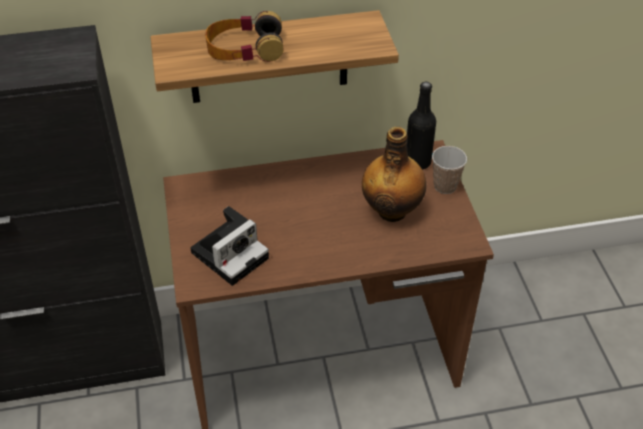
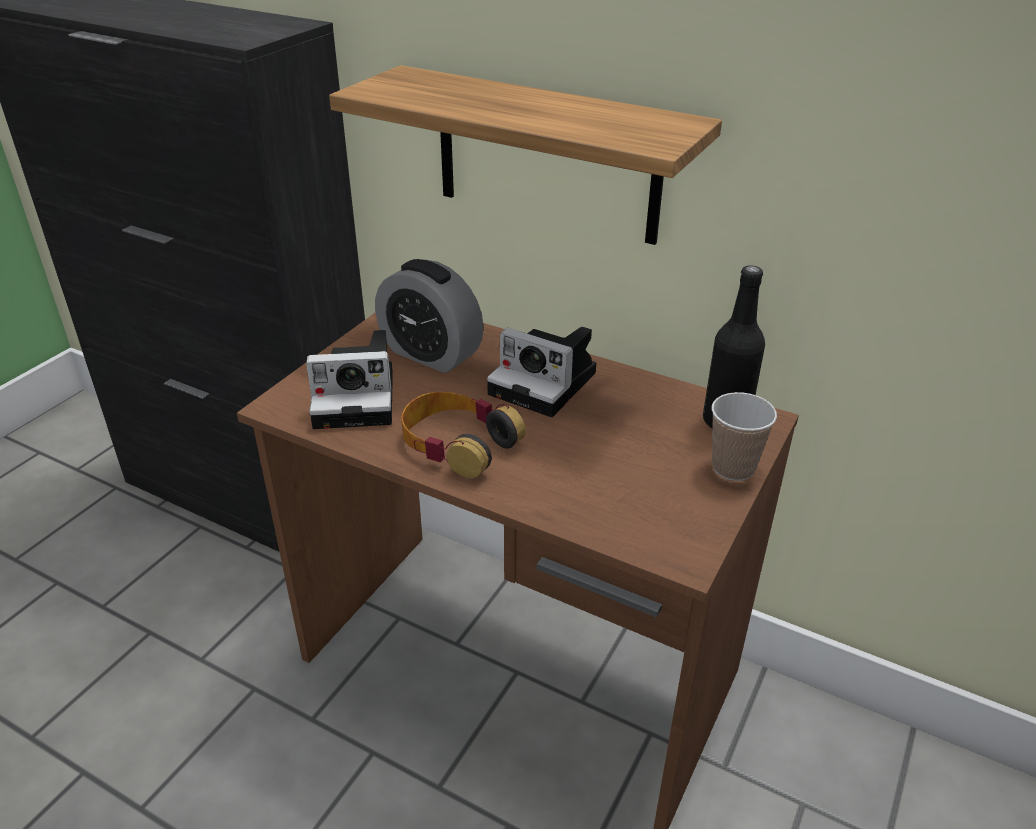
camera: 40 degrees right, 10 degrees down
(234, 204) = (430, 354): none -> alarm clock
(245, 48) = (479, 98): headphones -> headphones (457, 443)
(315, 188) = (547, 384): none -> camera
(392, 210) = (616, 456): bottle -> none

